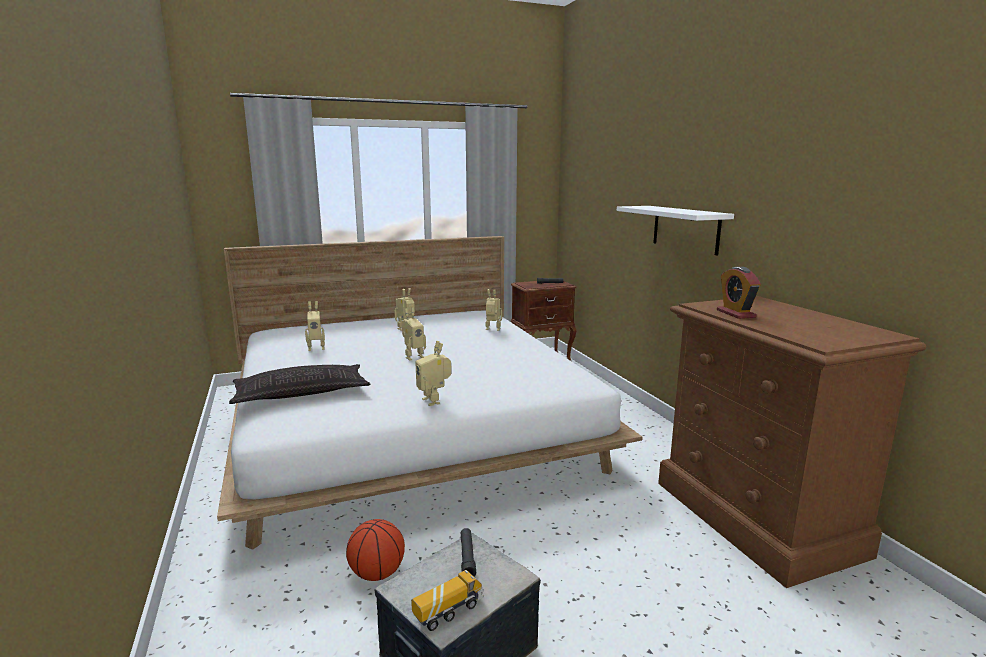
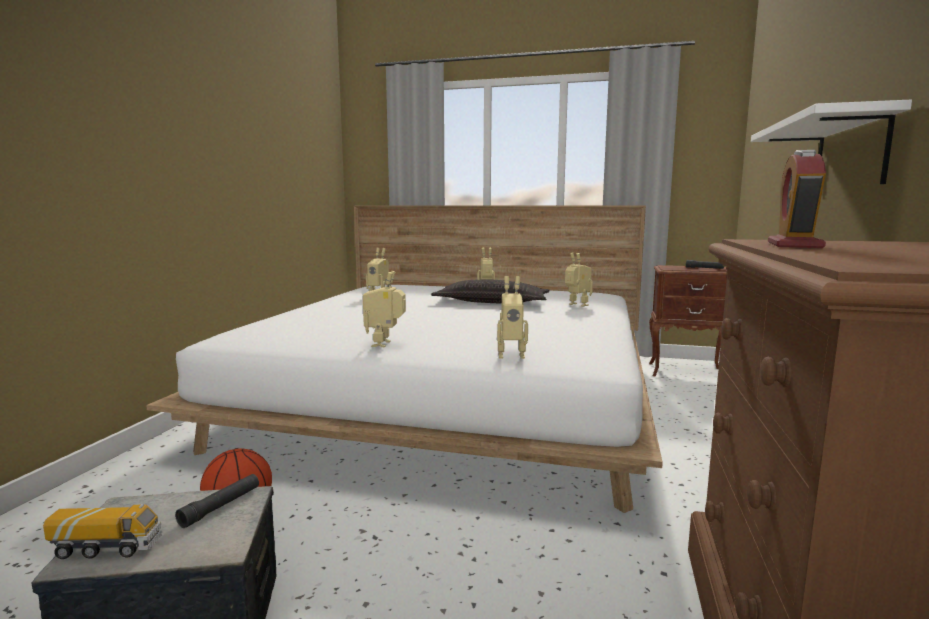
camera: 35 degrees right, 5 degrees down
(301, 393) = (296, 320): pillow -> pillow (492, 302)
(413, 357) = (444, 312): toy robot -> toy robot (511, 355)

